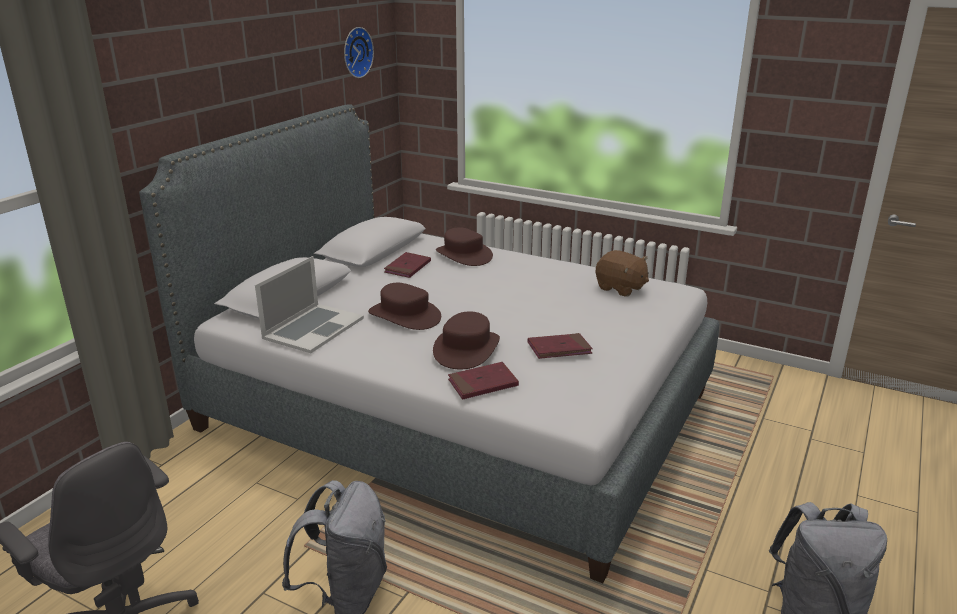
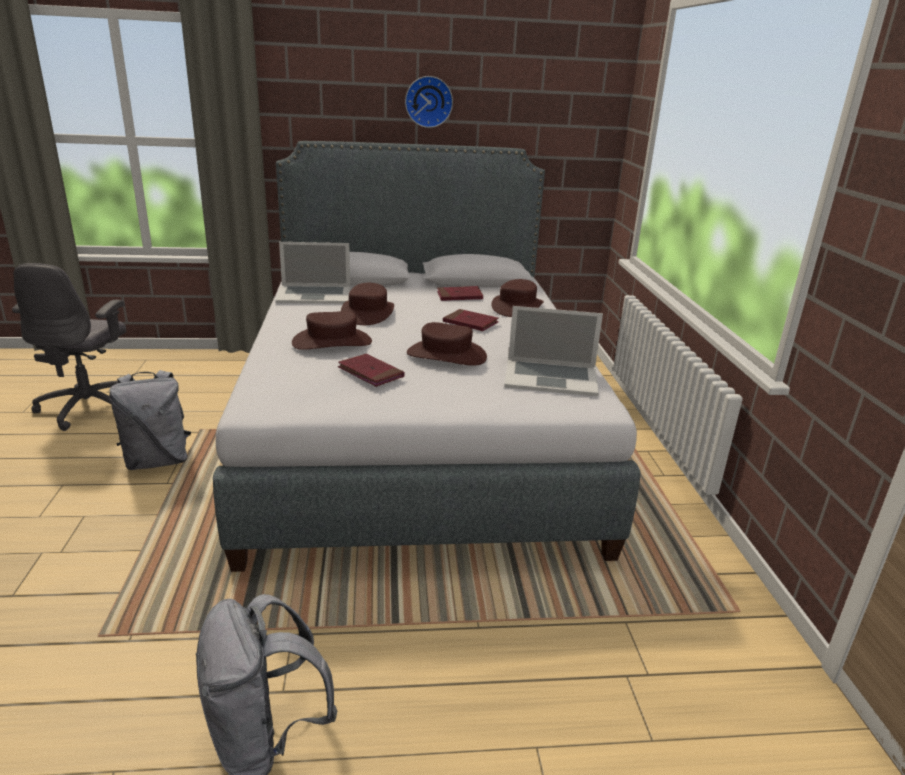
camera: 55 degrees right, 0 degrees up
(355, 52) = (559, 104): wall clock -> wall clock (428, 102)
(483, 384) = (279, 360): red book -> red book (470, 323)
(545, 311) = (446, 355): none -> brown hat
(620, 288) = (551, 377): brown plush toy -> laptop

